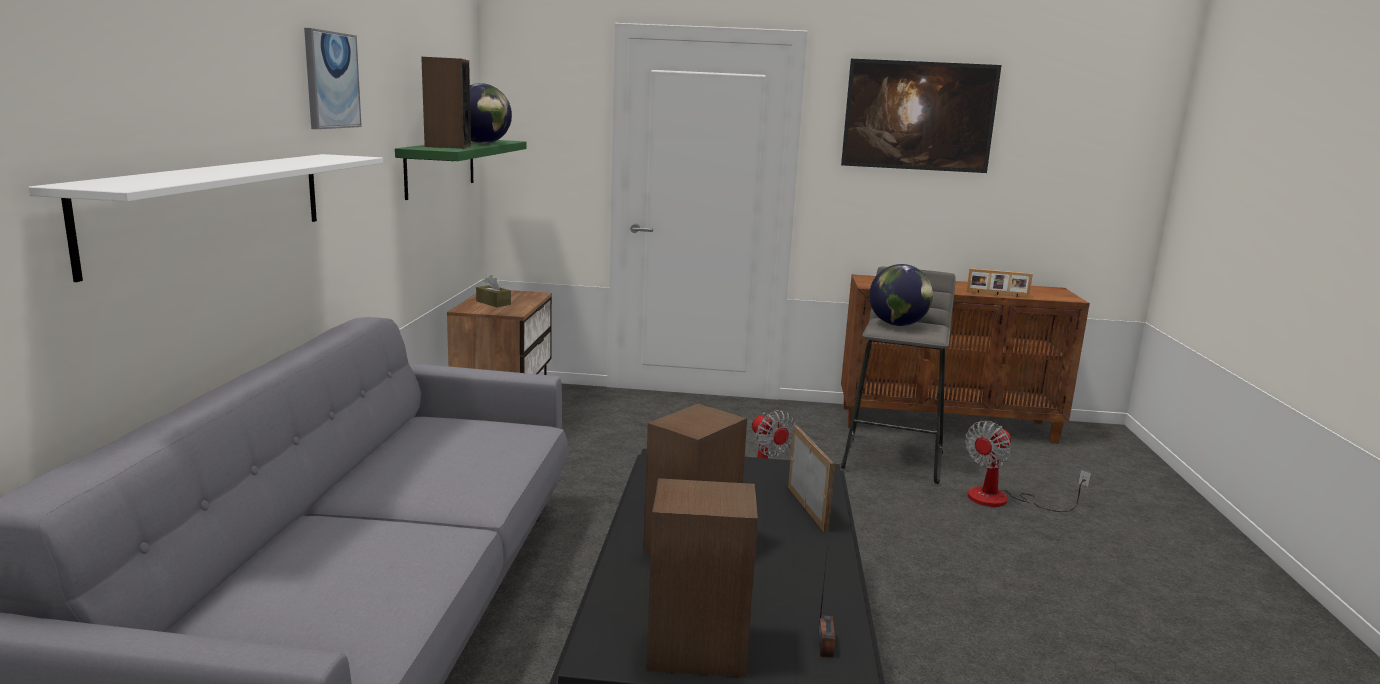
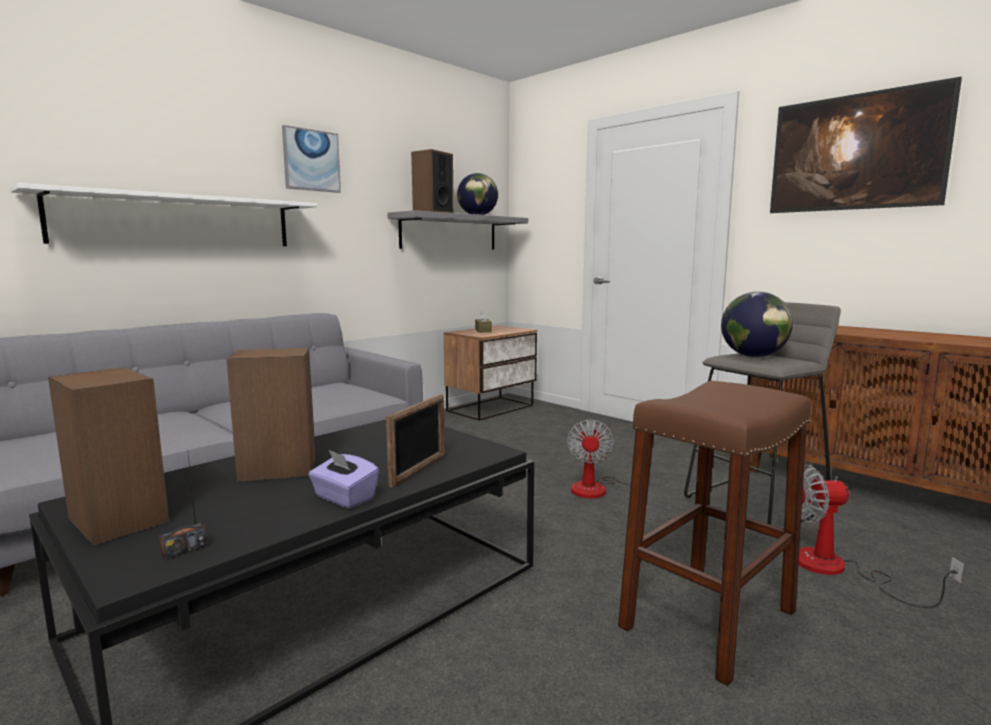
camera: 40 degrees right, 5 degrees down
(441, 166) = (449, 232): green shelf -> grey shelf
(819, 555) = (344, 498): none -> purple tissue box
(987, 566) = (708, 619): none -> brown stool
(997, 294) = (927, 340): picture frame -> none

